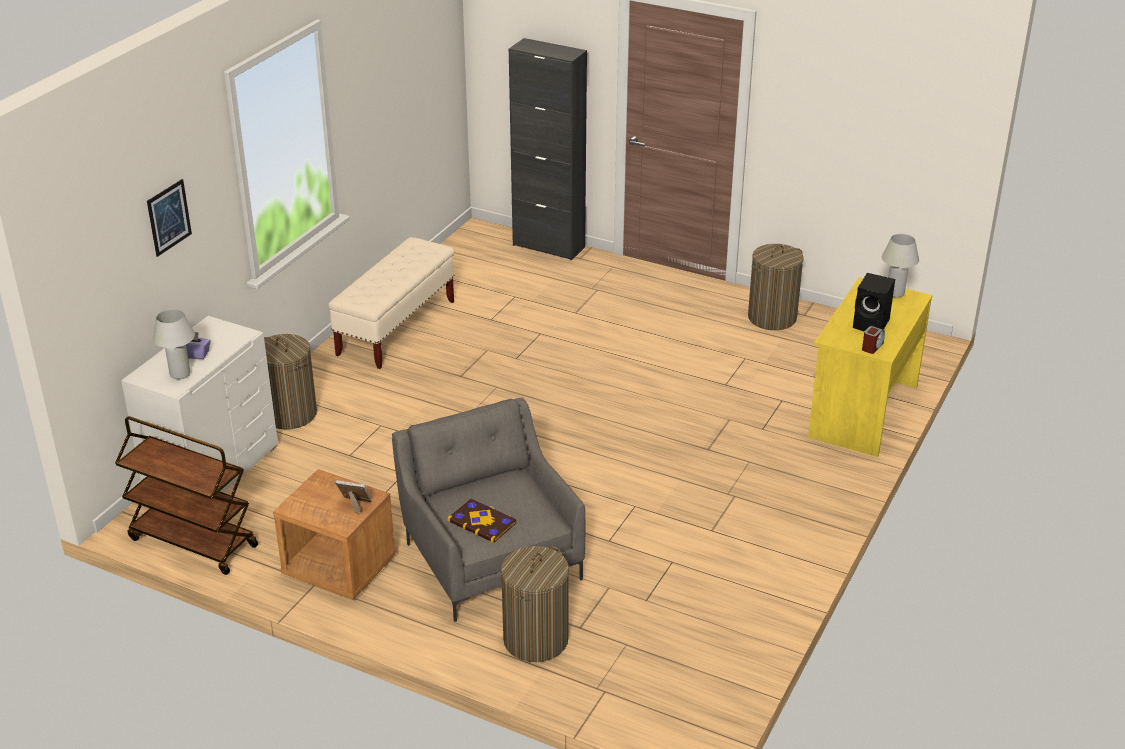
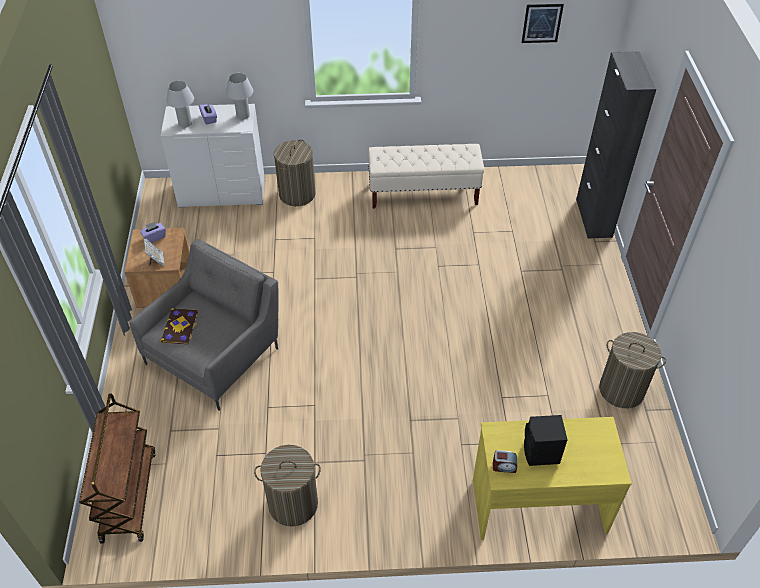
camera: 60 degrees right, 15 degrees up
(169, 217) = (225, 28): picture -> picture (542, 23)
(192, 542) = (155, 217): brown cart -> brown cart (128, 495)
(309, 496) = (154, 237): none -> purple tissue box
(535, 640) = (147, 412): laundry basket -> laundry basket (293, 504)
(895, 293) = (608, 453): white table lamp -> white table lamp (243, 116)

